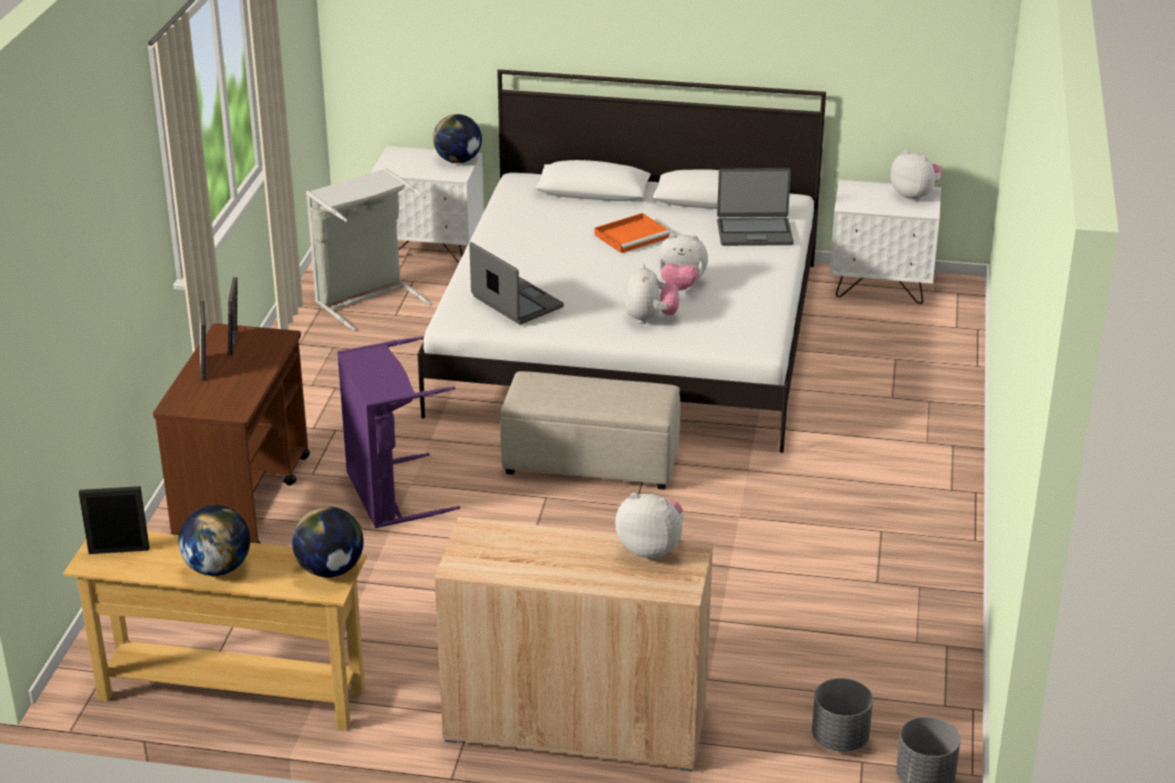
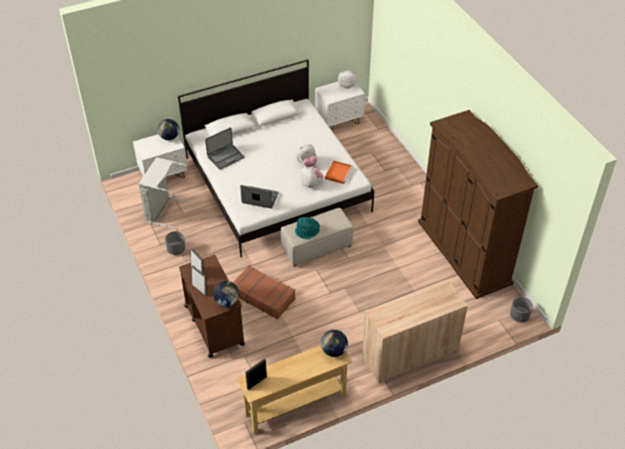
camera: 35 degrees left, 15 degrees up
(217, 568) = (297, 371): globe -> globe (226, 302)
(388, 494) = (263, 296): purple laundry basket -> brown suitcase
(558, 395) = (307, 231): none -> turquoise hat
(633, 235) = (267, 146): orange tray -> orange tray (338, 173)
(651, 549) = (433, 291): plush toy -> none
(754, 232) = (307, 126): laptop -> laptop (225, 157)
(839, 738) = (485, 315): grey planter -> grey planter (176, 249)
(919, 603) = (464, 252): none -> brown wardrobe

